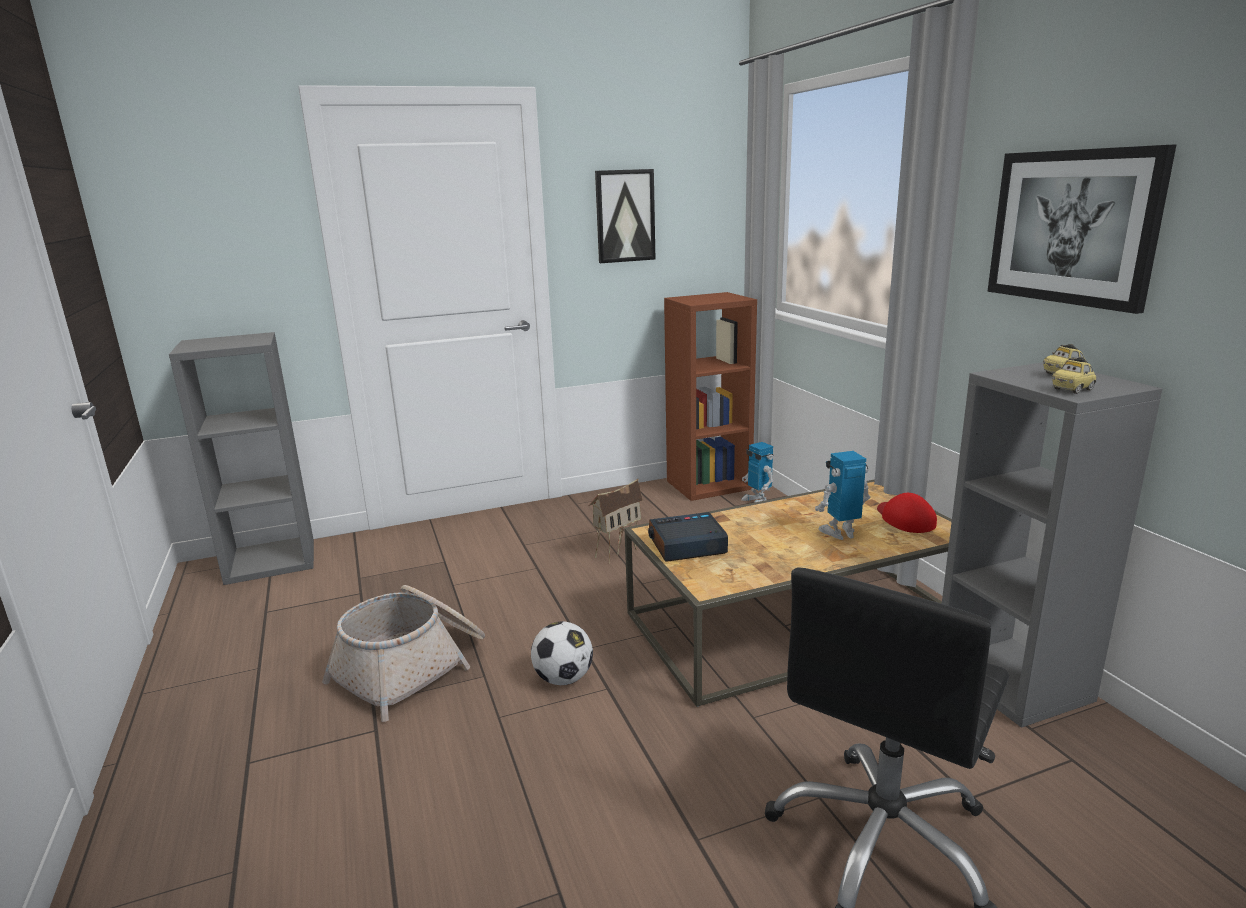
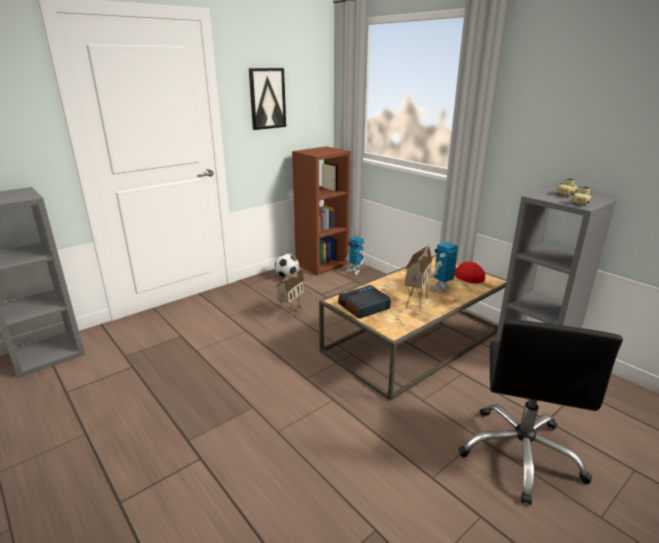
camera: 20 degrees left, 5 degrees up
(413, 667) = (201, 410): basket -> none
(563, 679) = (304, 399): football -> football (287, 276)
(779, 547) = (414, 301): none -> toy house
(1073, 227) = (564, 114): picture -> none

